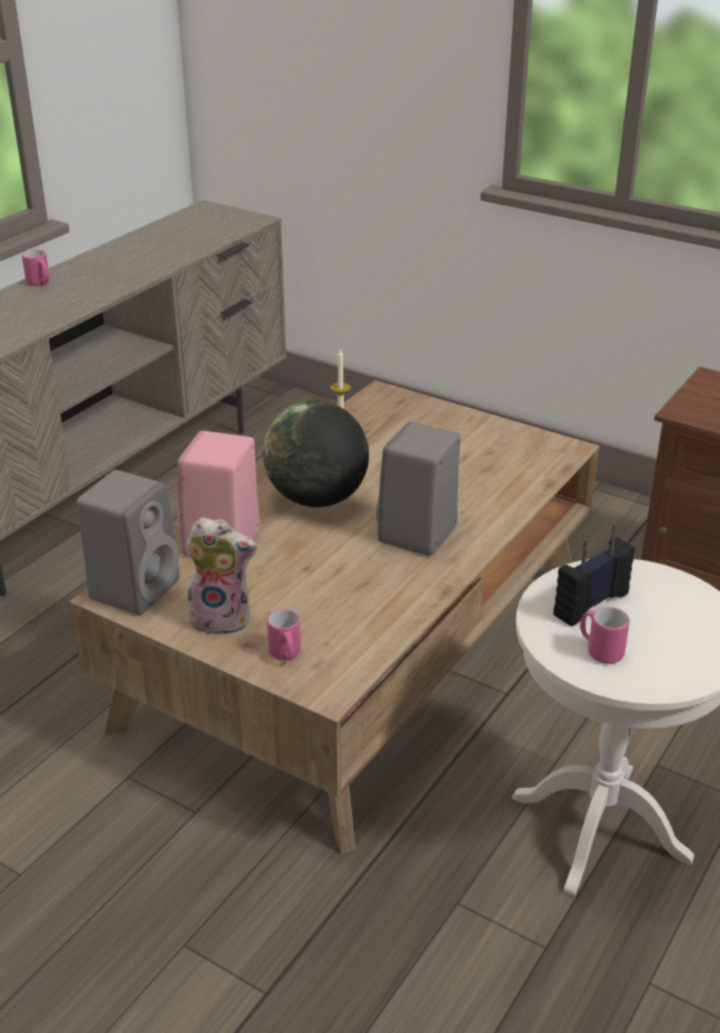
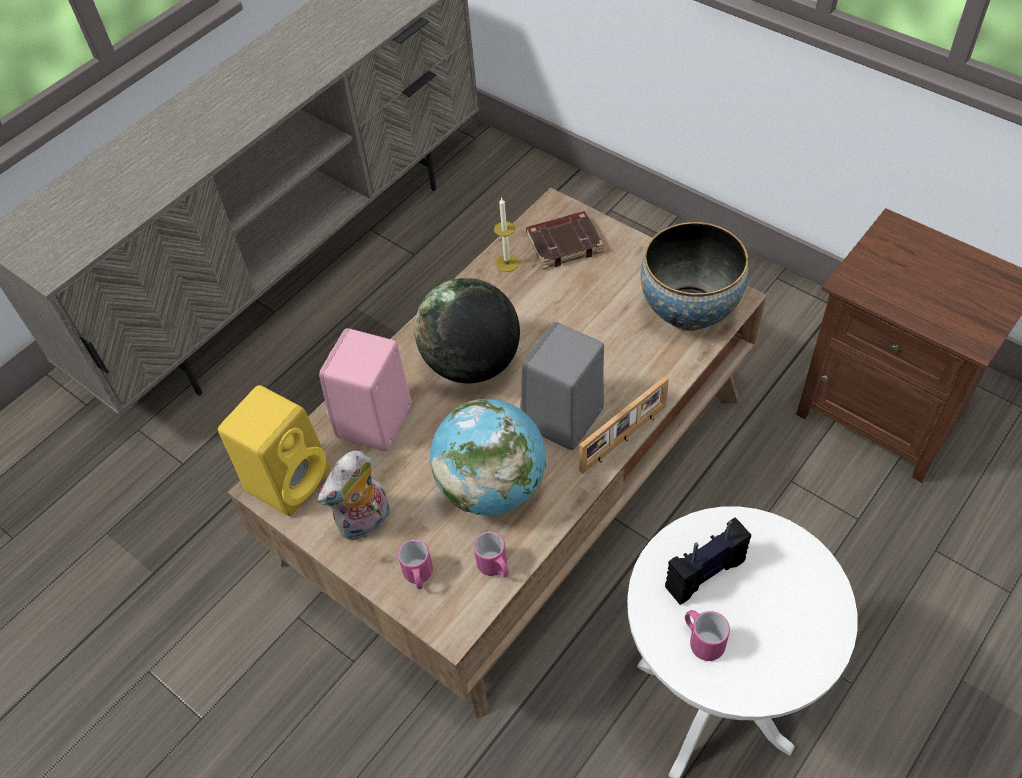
camera: 10 degrees right, 20 degrees up
(40, 283) = (209, 90): pink mug -> pink mug (495, 567)
(136, 588) = (289, 478): grey speaker -> yellow speaker
(223, 618) = (365, 523): plush toy -> plush toy turned 120 degrees clockwise
(353, 586) = (492, 487): none -> globe
(395, 415) = (564, 243): none -> brown book
(482, 547) = (624, 439): none -> picture frame
(527, 457) = (689, 310): none -> bowl

